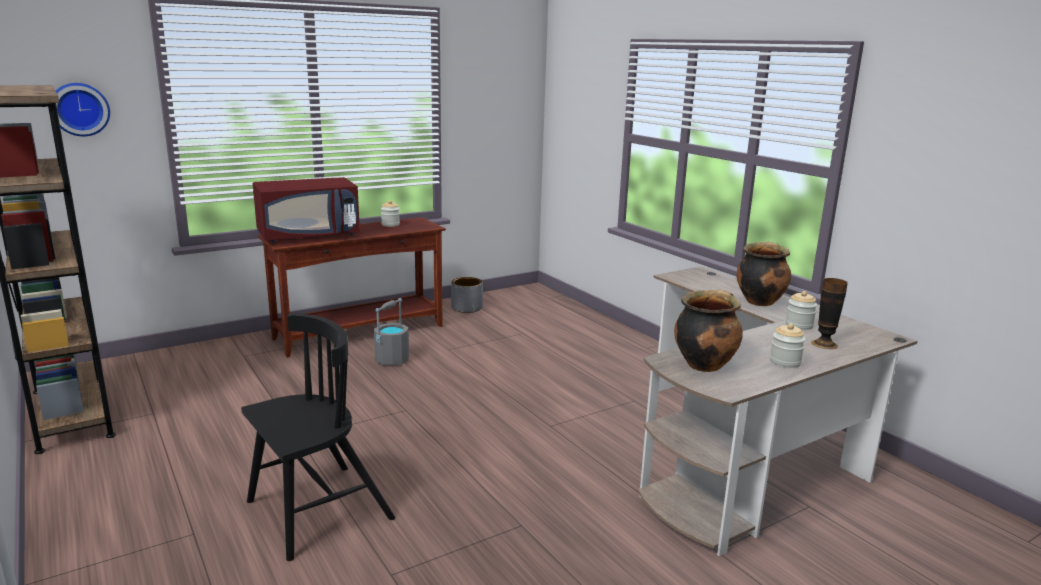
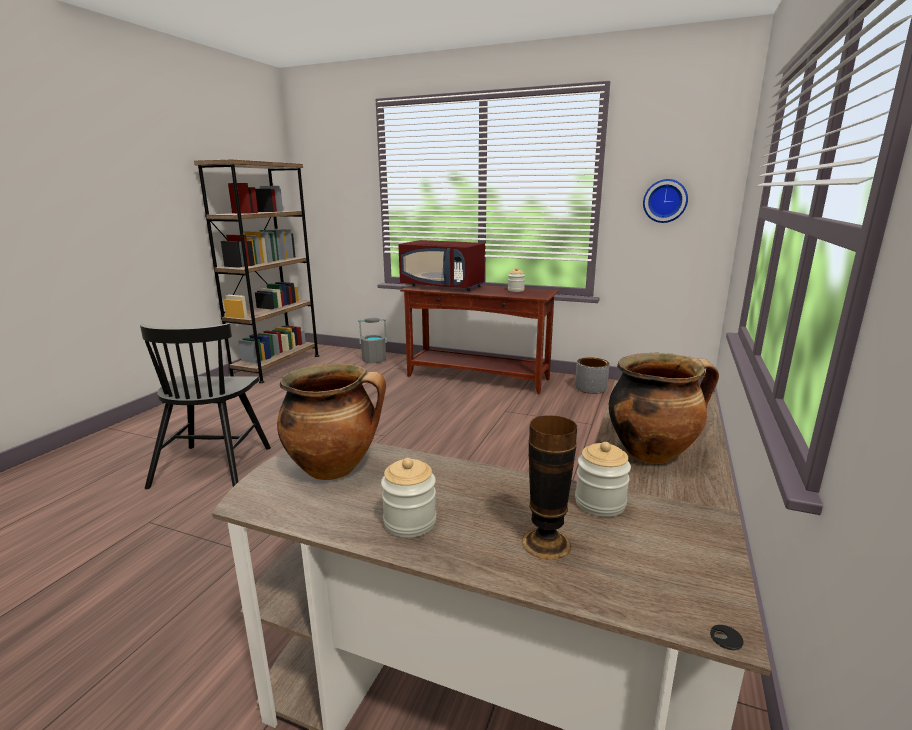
camera: 55 degrees right, 0 degrees up
(80, 109) = (338, 183): wall clock -> wall clock (665, 201)
(311, 512) = (215, 463): black chair -> black chair turned 75 degrees clockwise
(392, 359) = (454, 402): grey bucket -> grey bucket (374, 360)

